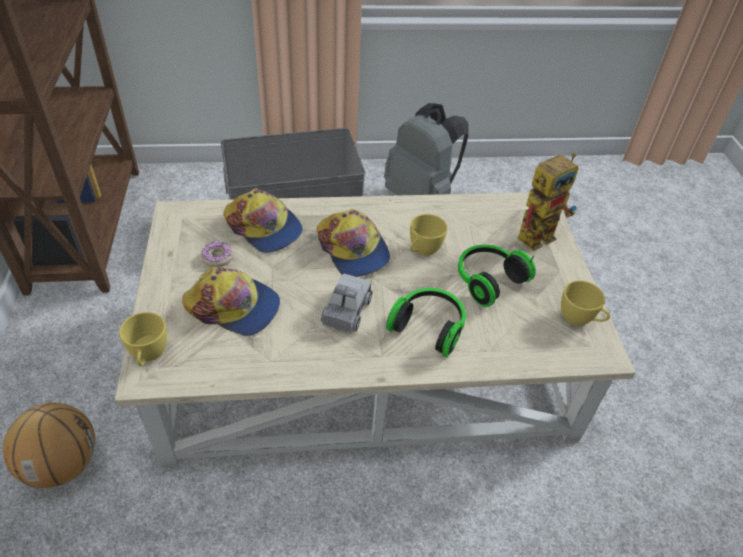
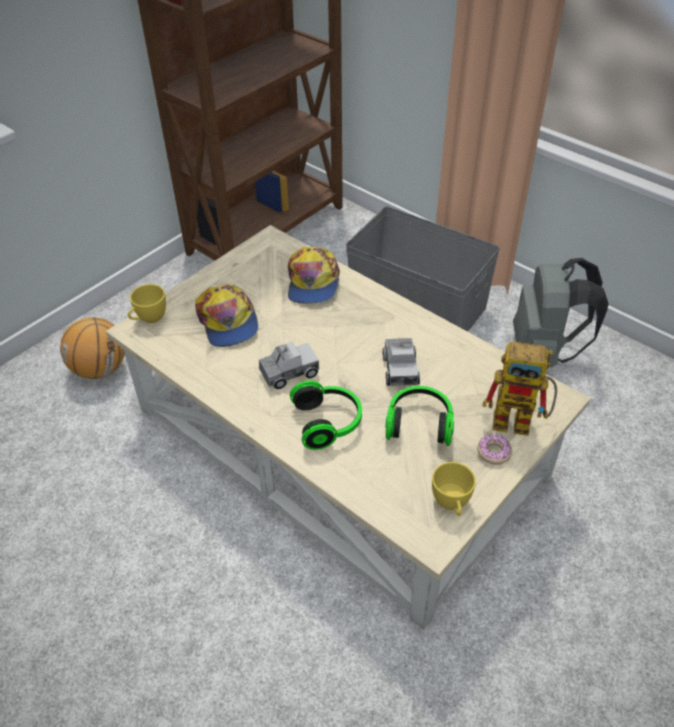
camera: 50 degrees right, 0 degrees up
(218, 258) = (258, 285): donut -> donut (494, 452)
(353, 249) = (351, 335): cap -> none
(422, 251) = (400, 369): yellow cup -> toy truck

